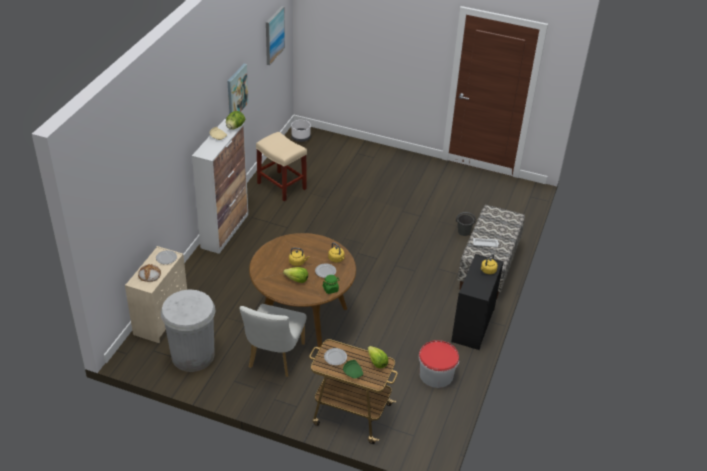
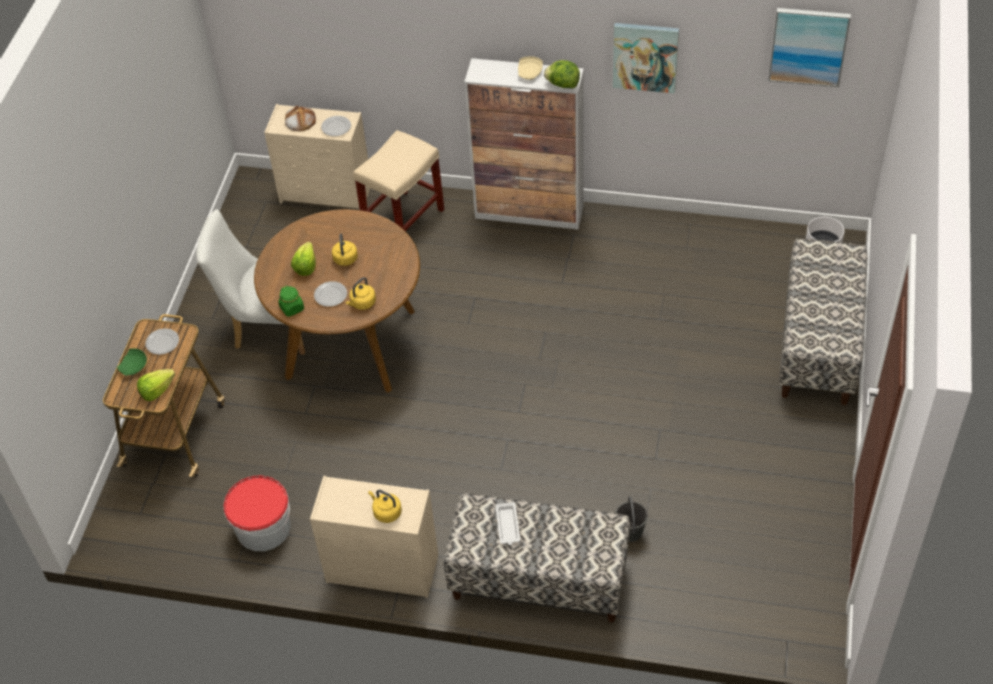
camera: 85 degrees right, 10 degrees up
(193, 355) = (262, 242): white trash can -> none
(282, 186) = (668, 254): beige stool -> beige stool (403, 221)
(363, 152) = (818, 345): none -> bench
(472, 326) = (381, 568): black dresser -> beige dresser

